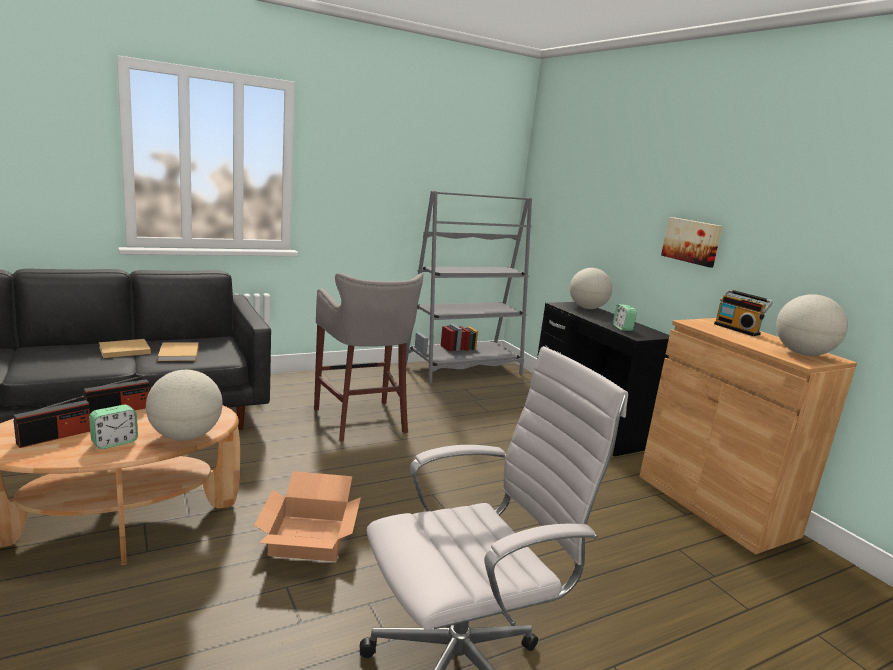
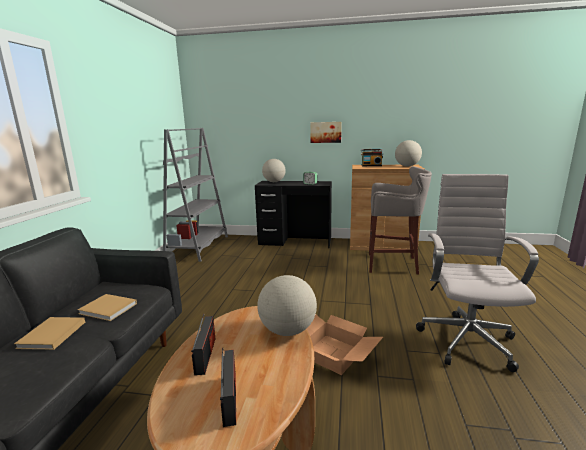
camera: 50 degrees left, 0 degrees up
(114, 442) = (271, 364): alarm clock -> none
(362, 421) = (217, 296): grey stool -> grey stool (393, 264)

